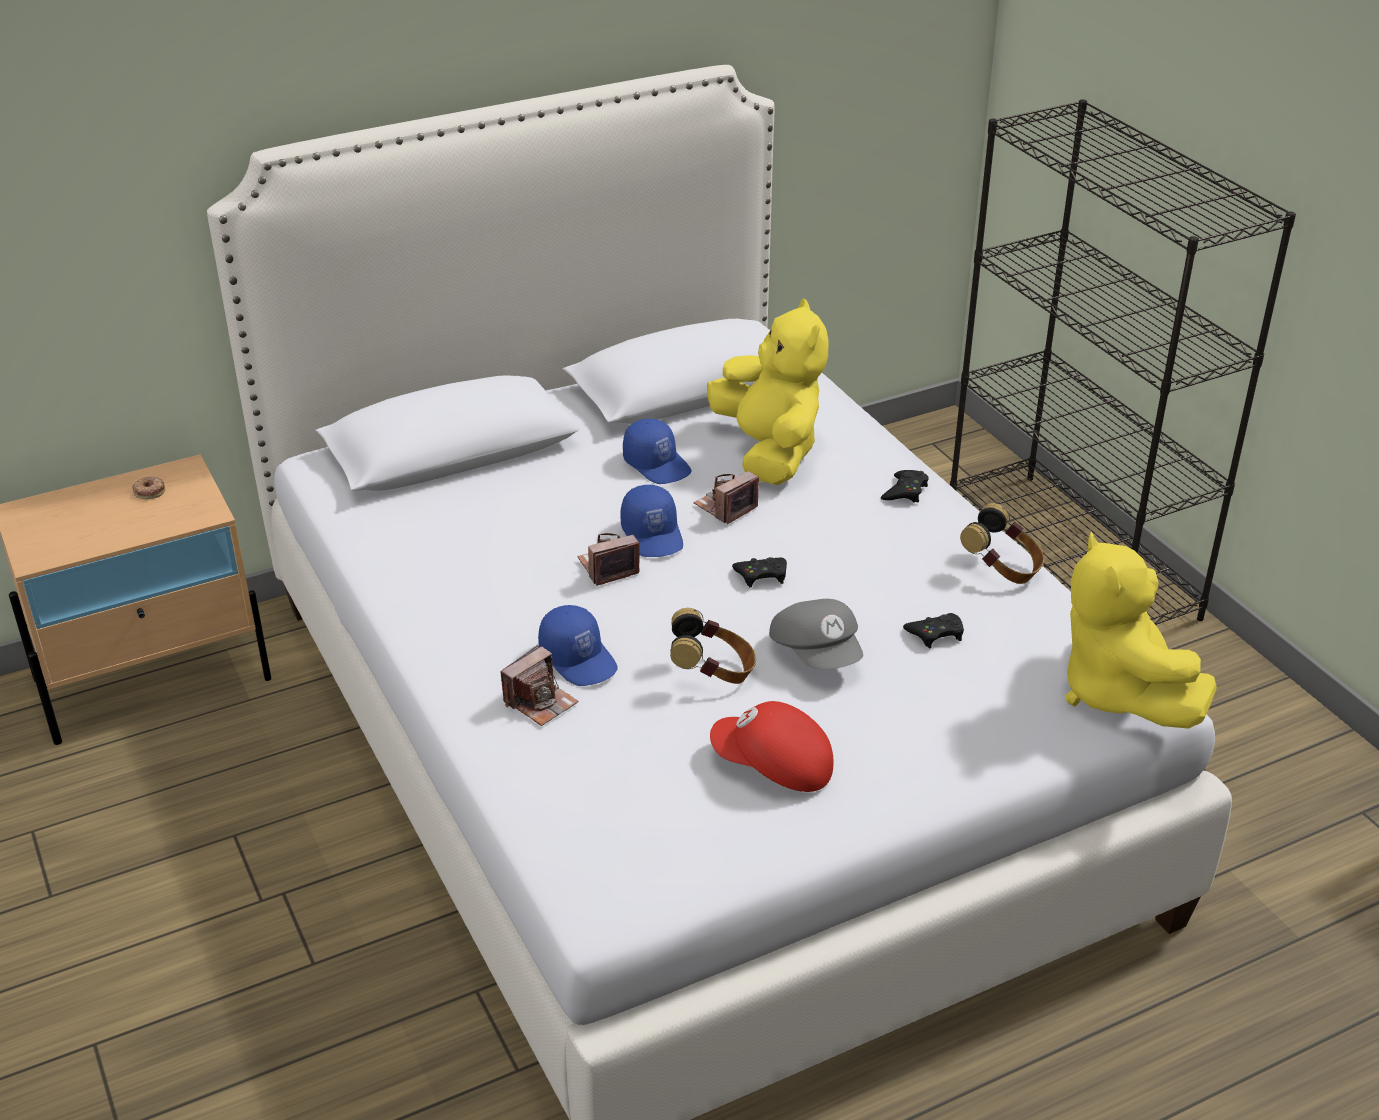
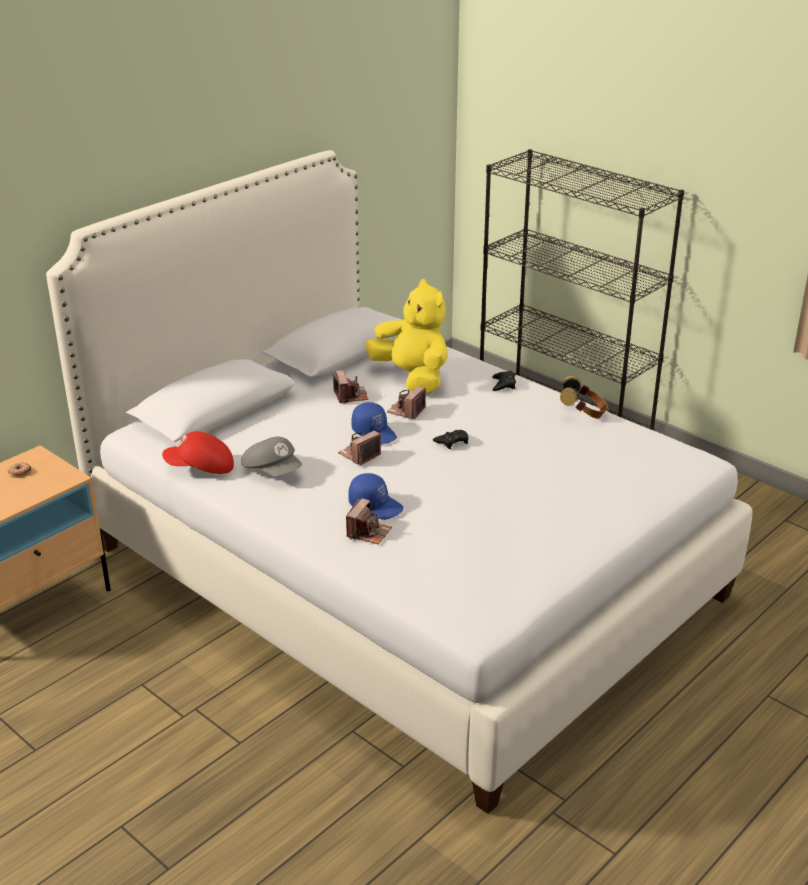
camera: 20 degrees left, 5 degrees down
(658, 464) = (350, 396): blue cap -> camera
(713, 673) = (460, 496): headphones -> none
(773, 767) = (525, 536): red cap -> red cap (200, 468)
(818, 653) = (511, 475): grey cap -> grey cap (273, 471)
(936, 634) = (568, 452): black game controller -> none
(1118, 692) = (682, 461): yellow plush toy -> none

